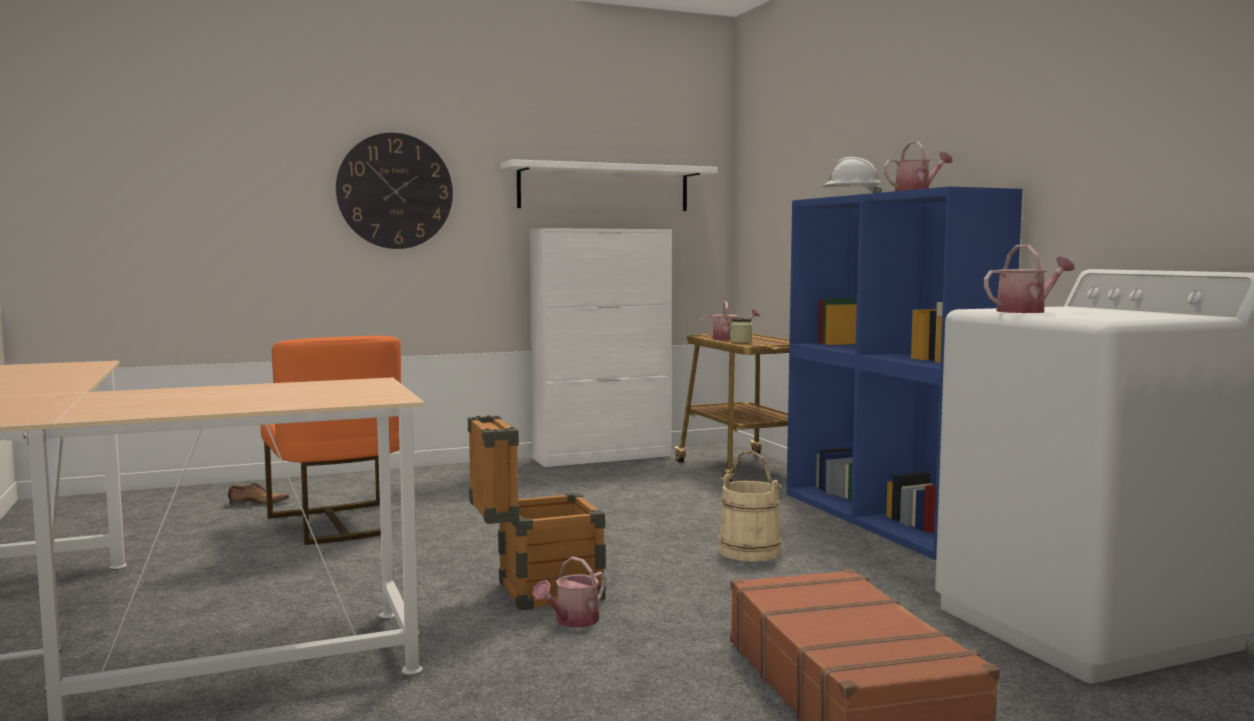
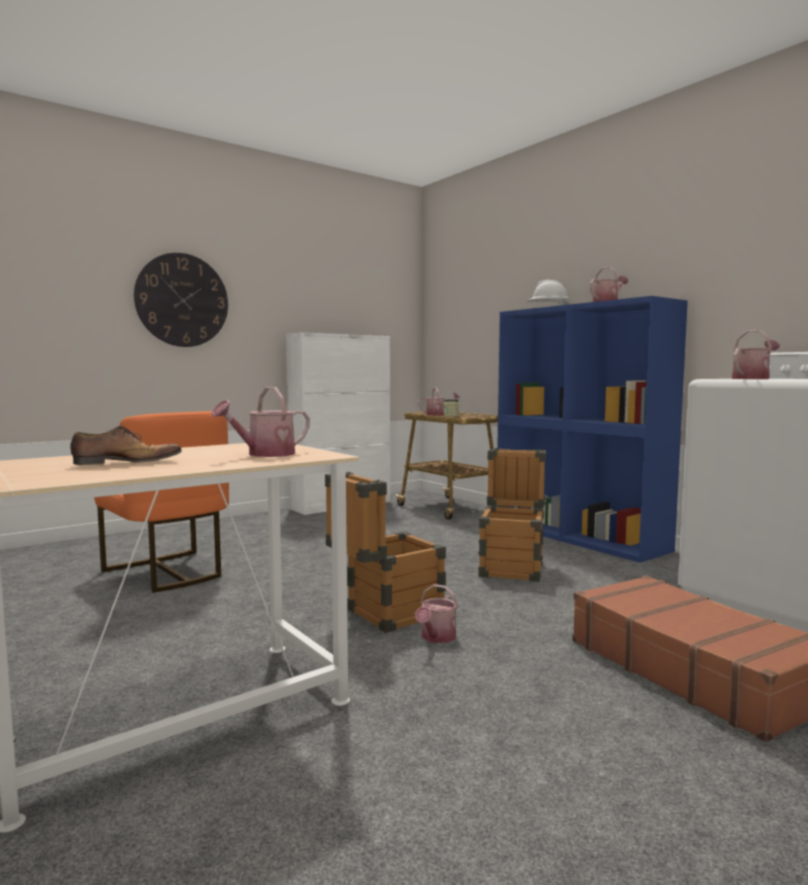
camera: 15 degrees left, 0 degrees up
(257, 503) = (84, 560): shoe -> shoe (125, 463)
(337, 395) = (265, 454): none -> watering can
(604, 188) = (337, 305): white shelf -> none
(749, 551) = (513, 567): beige bucket -> crate

